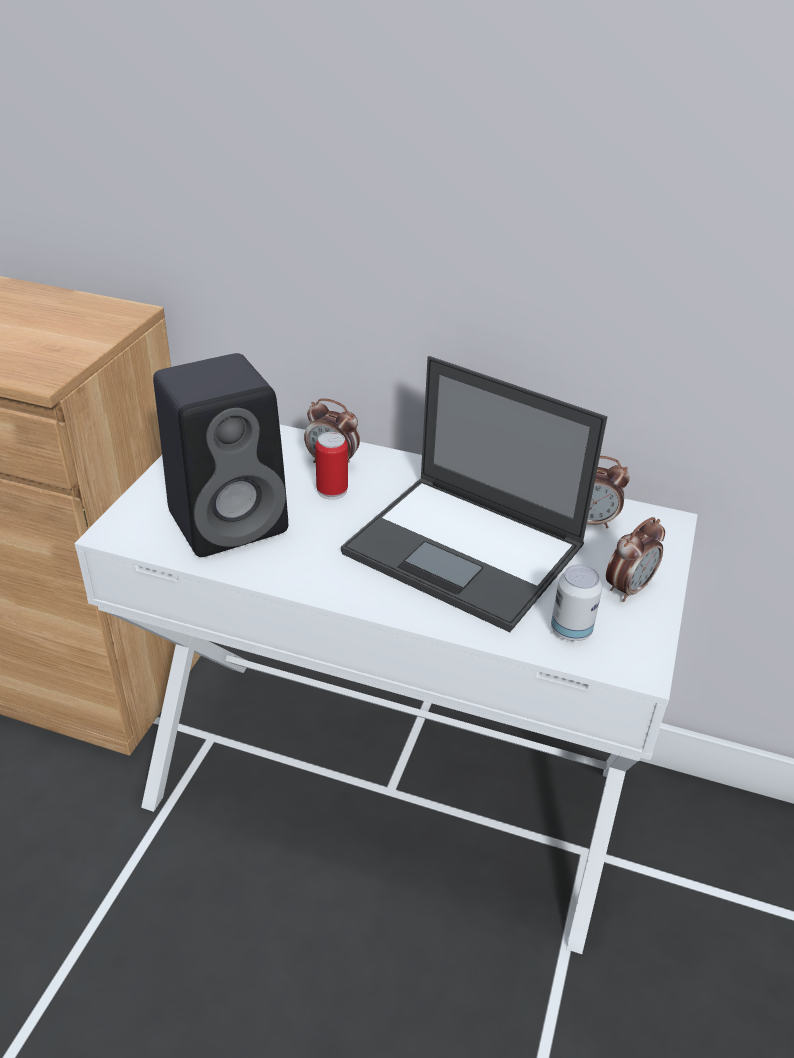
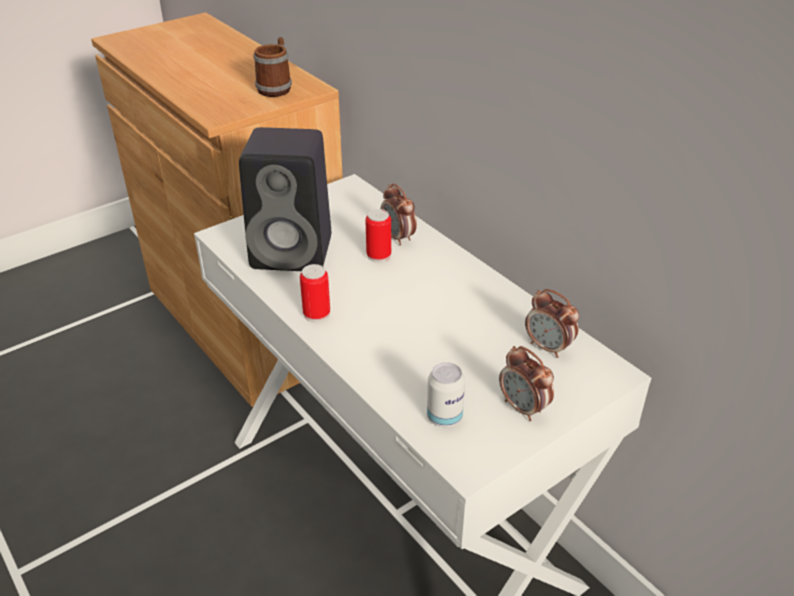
camera: 35 degrees right, 0 degrees up
(81, 322) = (276, 87): none -> mug
(331, 580) = (316, 314): none -> can
(466, 551) = (428, 331): laptop -> none
(628, 589) = (523, 408): alarm clock -> alarm clock turned 60 degrees clockwise

